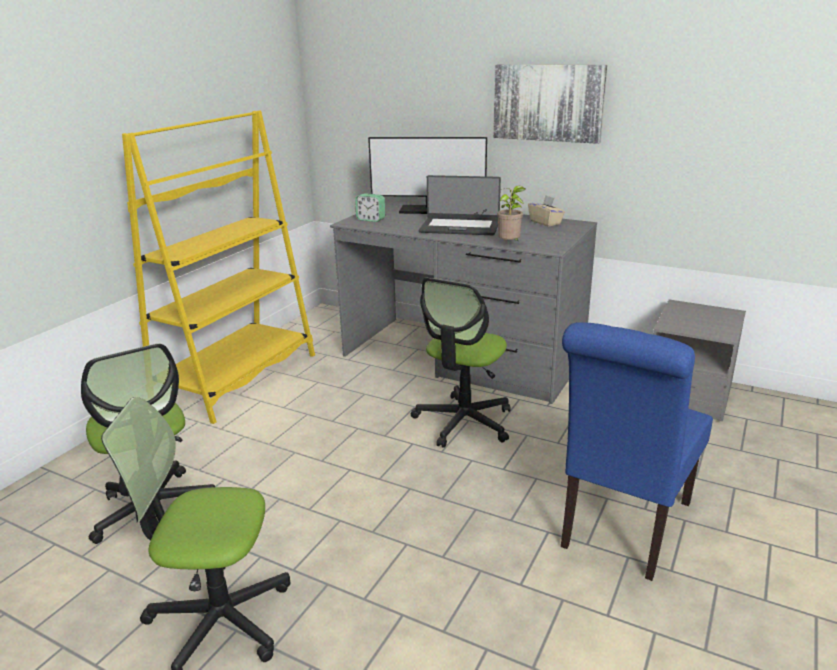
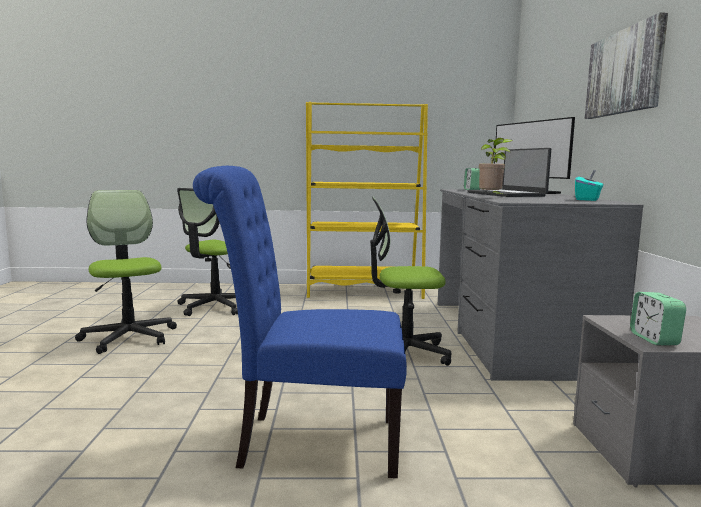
camera: 60 degrees right, 15 degrees down
(545, 222) = (587, 199): beige tissue box -> turquoise tissue box
(716, 330) = (654, 339): none -> alarm clock

